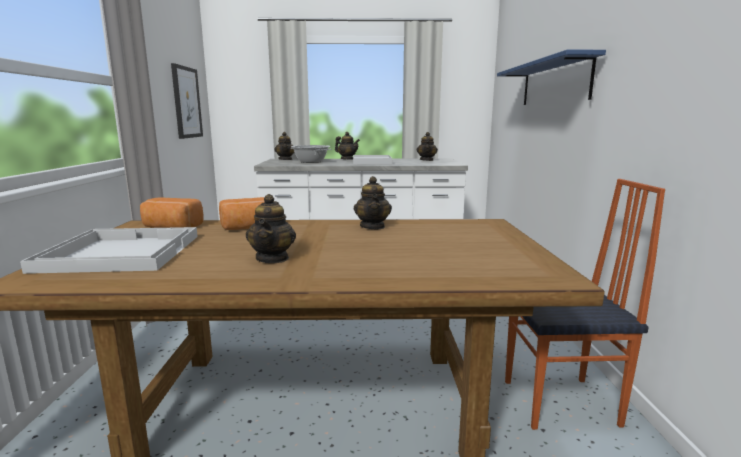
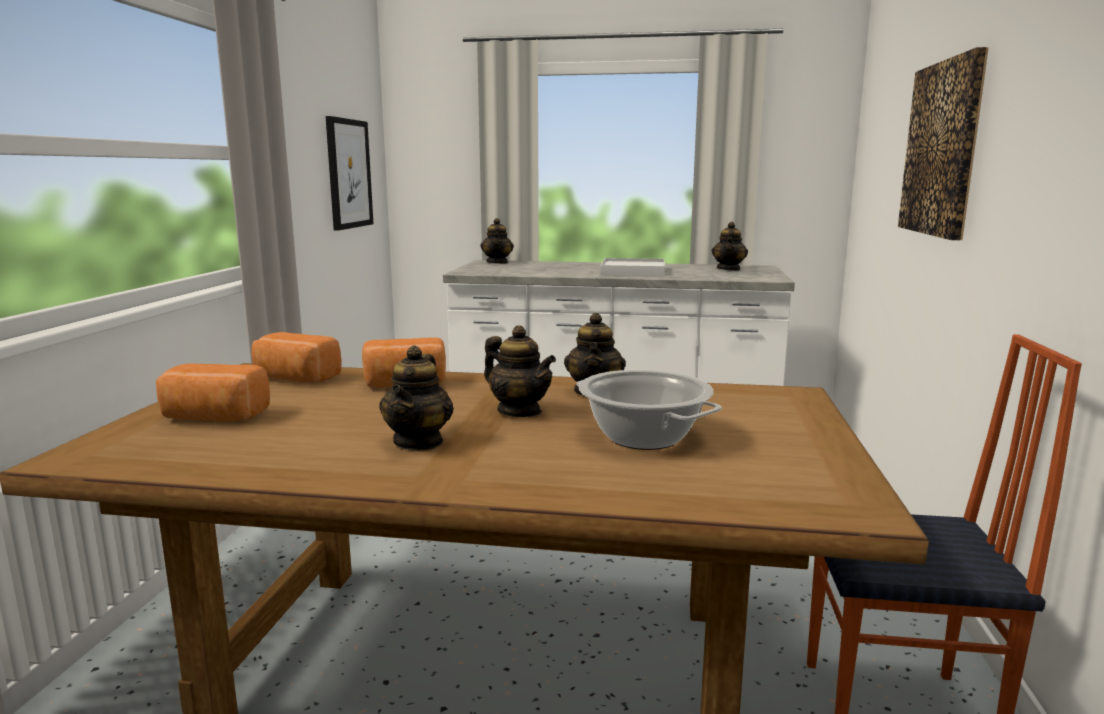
camera: 10 degrees right, 0 degrees up
(121, 252) = (213, 417): white tray -> bread
(311, 161) = (535, 268): cooking pot -> cooking pot (644, 437)
(347, 159) = (596, 264): teapot -> teapot (519, 411)
(554, 83) = (942, 149): blue shelf -> picture

